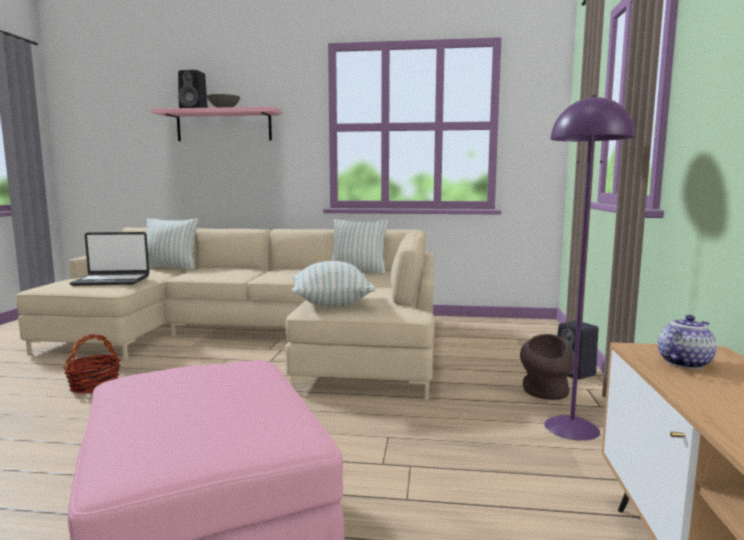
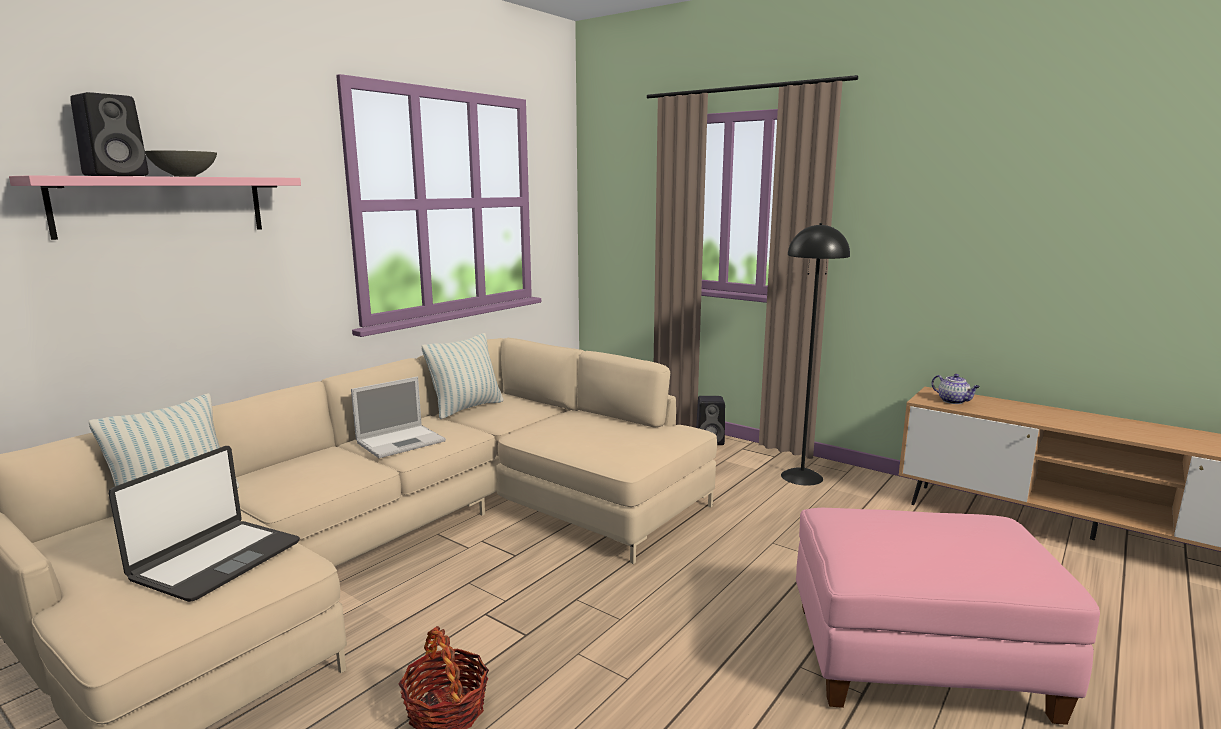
camera: 60 degrees left, 5 degrees up
(282, 273) = (402, 441): none -> laptop
(331, 304) = (619, 449): pillow -> none
(545, 393) = (738, 463): brown vase -> none
(572, 427) = (802, 476): purple floor lamp -> black floor lamp
(684, 362) = (953, 401): teapot -> teapot turned 150 degrees clockwise

